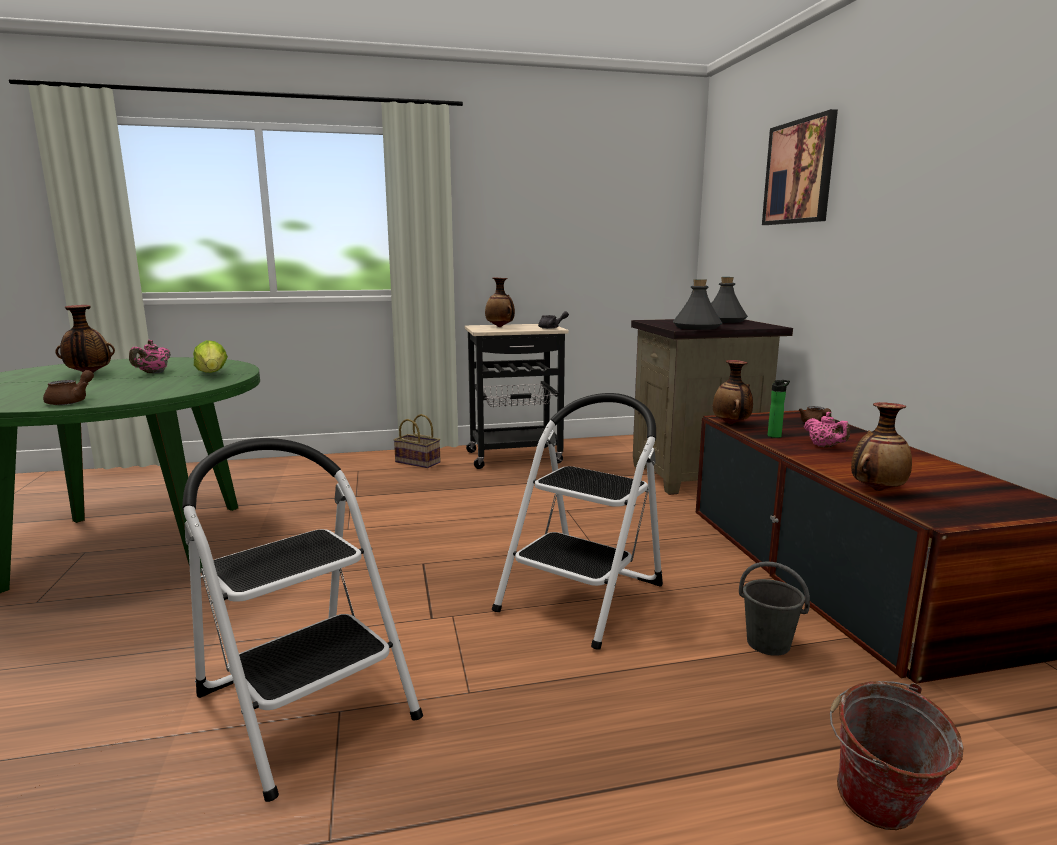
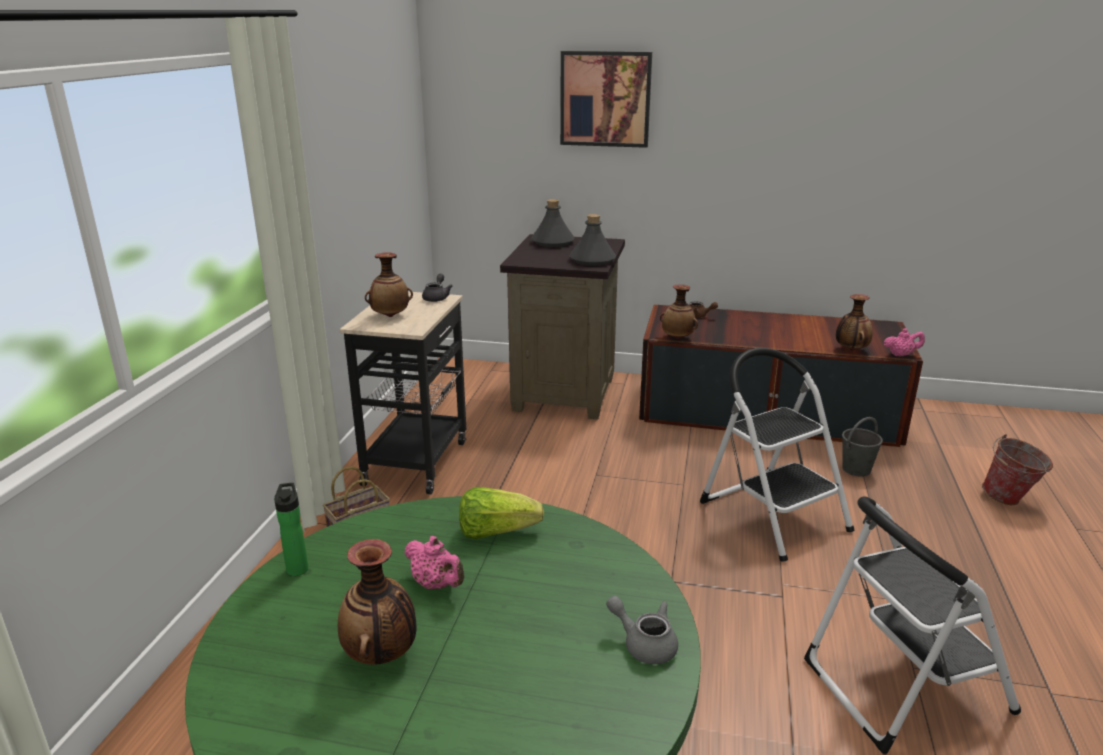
camera: 65 degrees left, 10 degrees up
(72, 401) = (644, 643): brown teapot -> grey teapot
(775, 435) = (720, 336): bottle -> bottle (297, 567)
(825, 447) = (756, 332): pink teapot -> pink teapot (901, 355)

